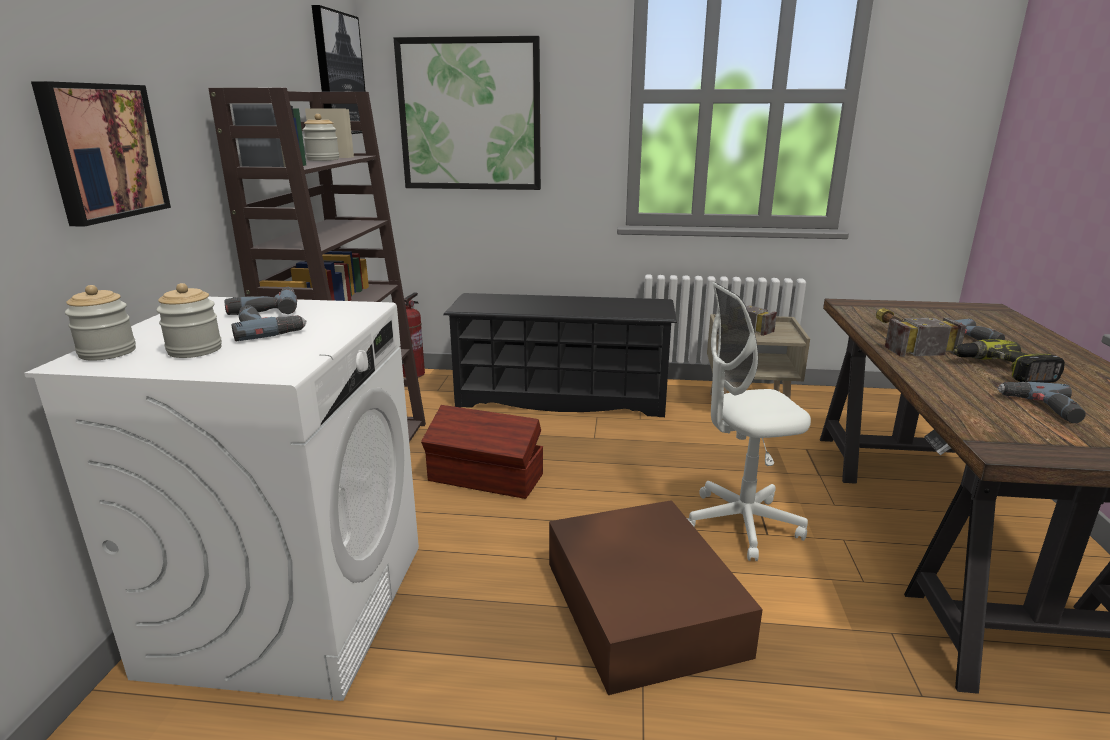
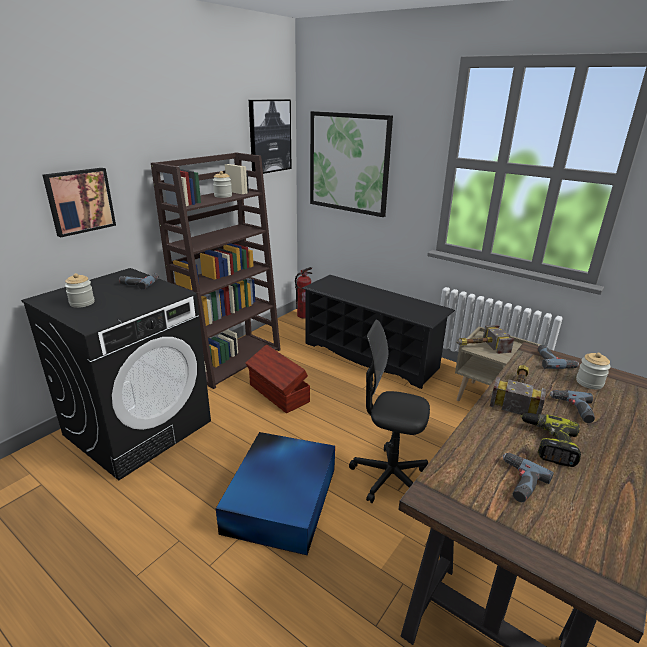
camera: 30 degrees right, 5 degrees up
(107, 352) = (56, 296): jar -> jar (589, 382)
(267, 329) = (122, 297): power drill -> power drill (554, 361)
(292, 605) = (139, 427): white washing machine -> black washing machine
(642, 605) = (282, 498): brown storage box -> blue storage box
(741, 524) = (389, 477): white office chair -> black office chair

